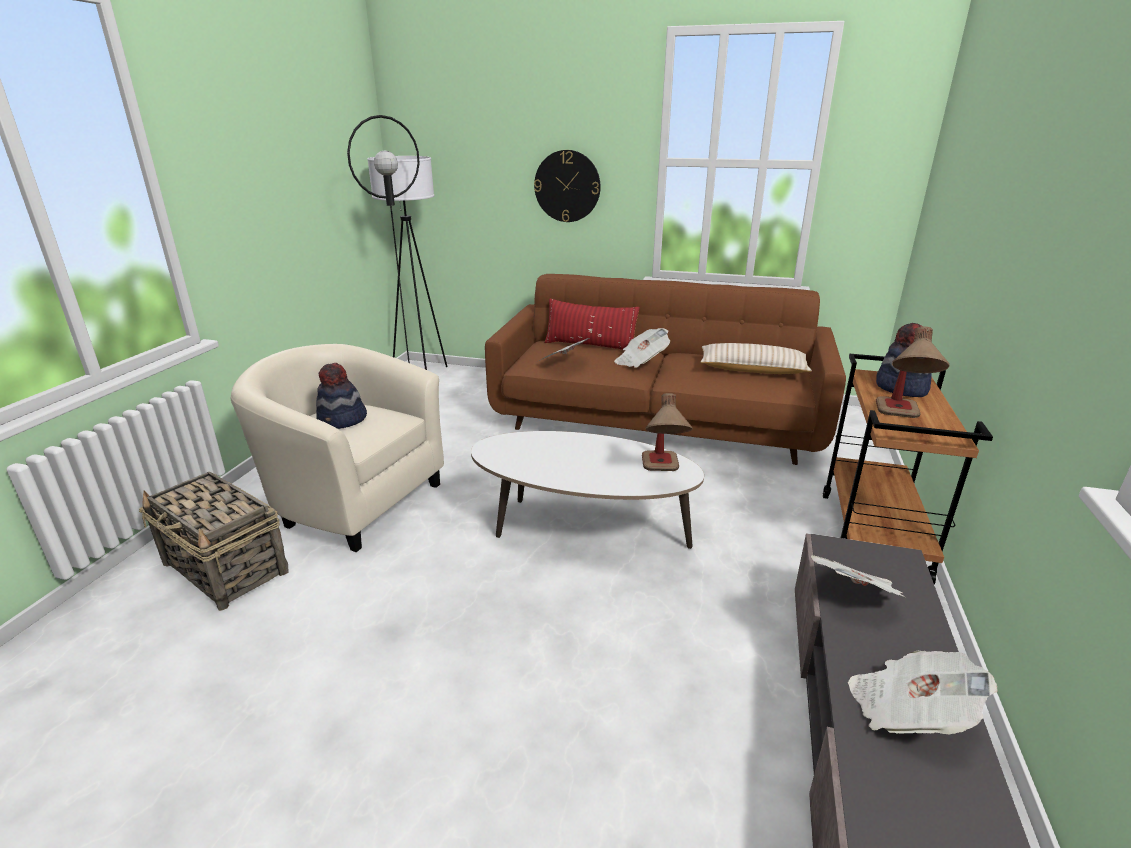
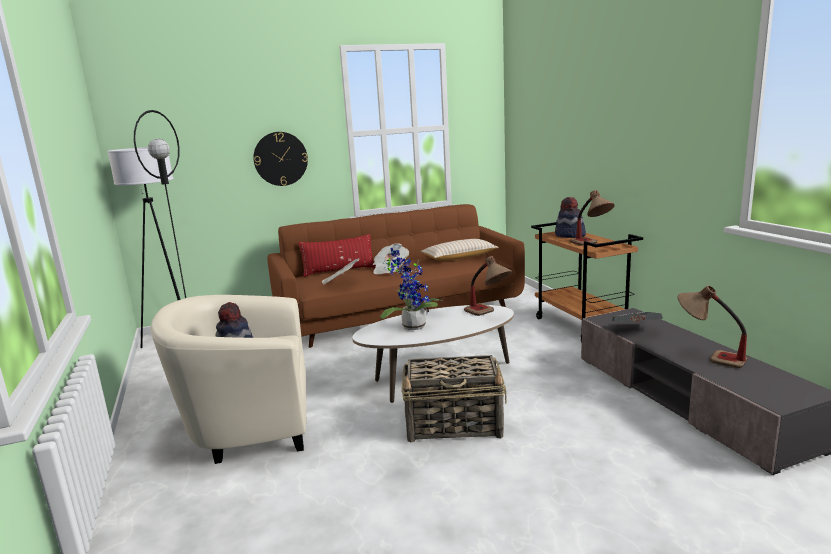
camera: 35 degrees left, 10 degrees down
(226, 568) = (206, 506): basket -> basket (455, 425)
(552, 453) = (411, 326): none -> potted plant
(908, 711) = (708, 356): newspaper -> table lamp

